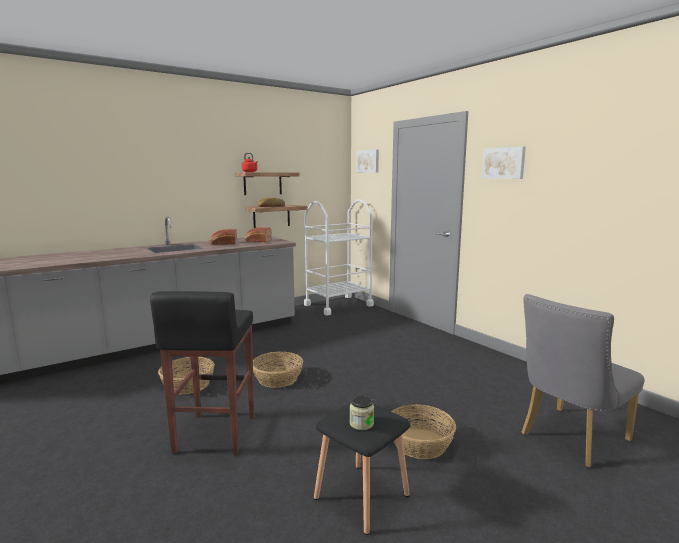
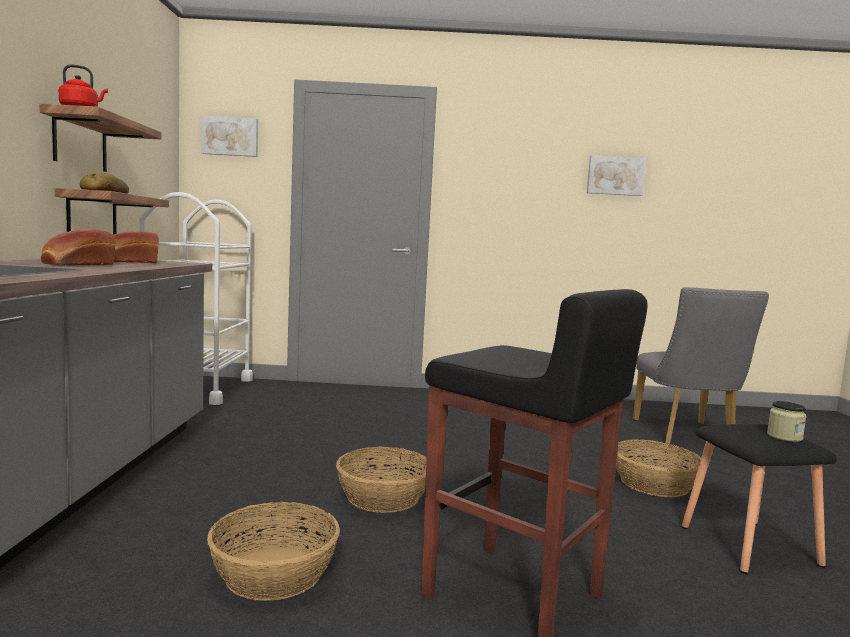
camera: 55 degrees left, 5 degrees down
(503, 163) = (493, 159): picture -> picture (615, 176)

